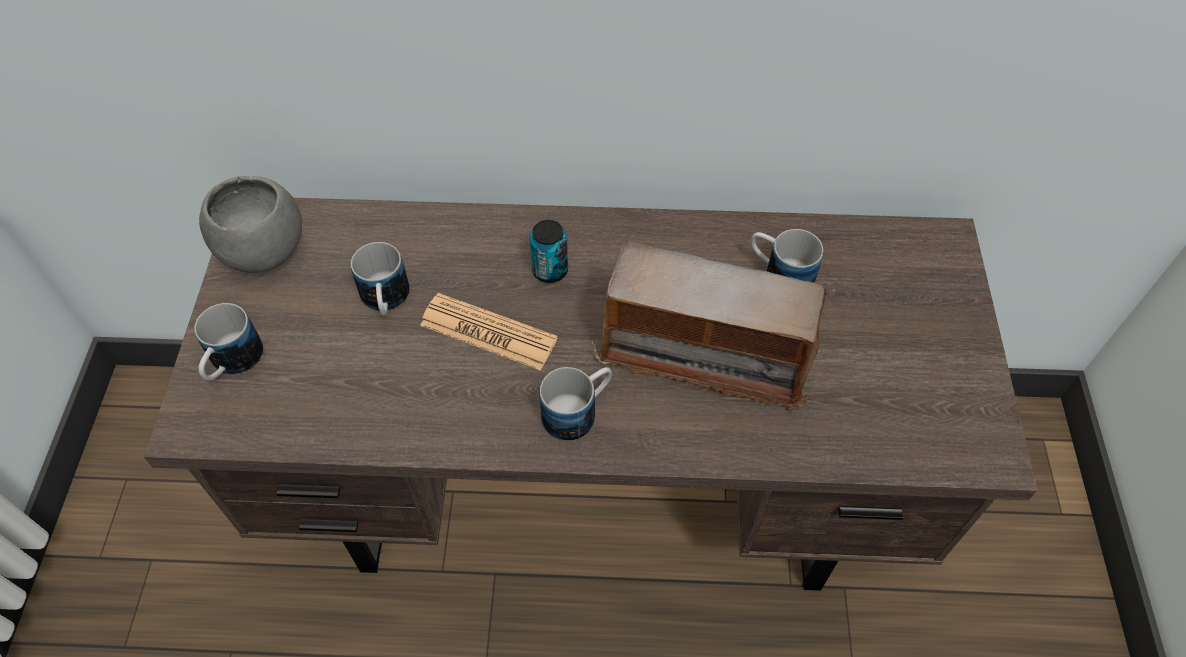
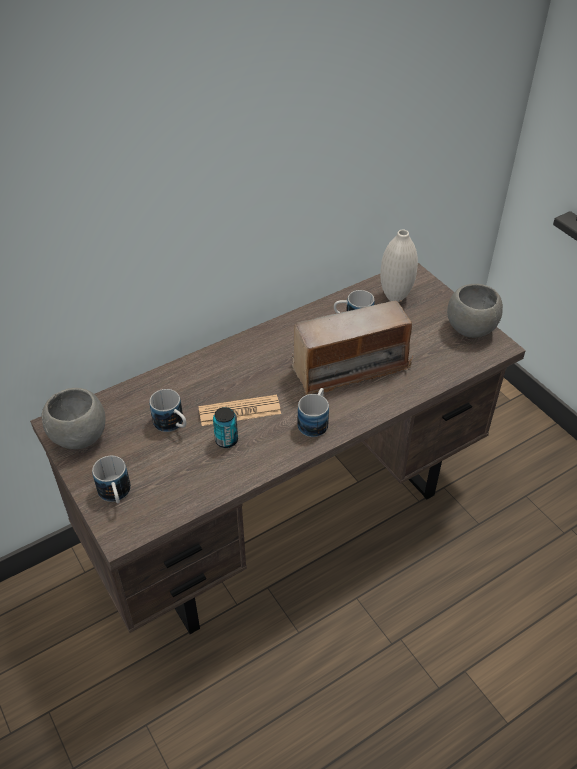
camera: 35 degrees left, 10 degrees down
(550, 270) = (244, 370): can -> can (226, 440)
(883, 269) = (395, 297): none -> white vase
(966, 393) = (470, 328): none -> grey bowl

